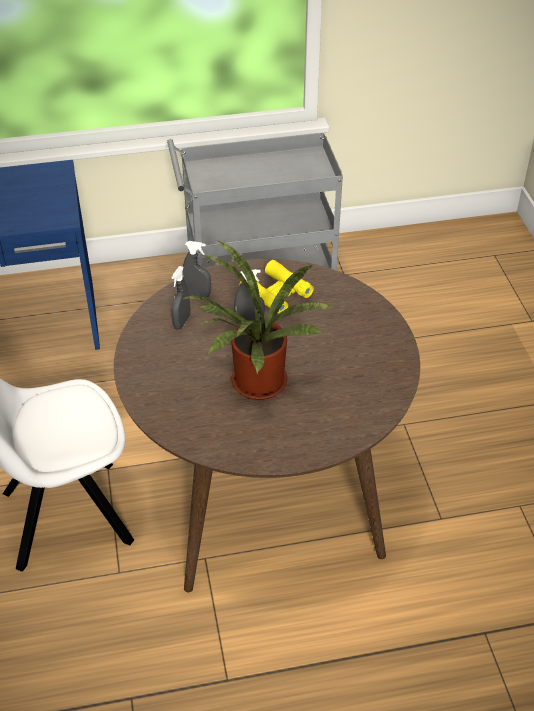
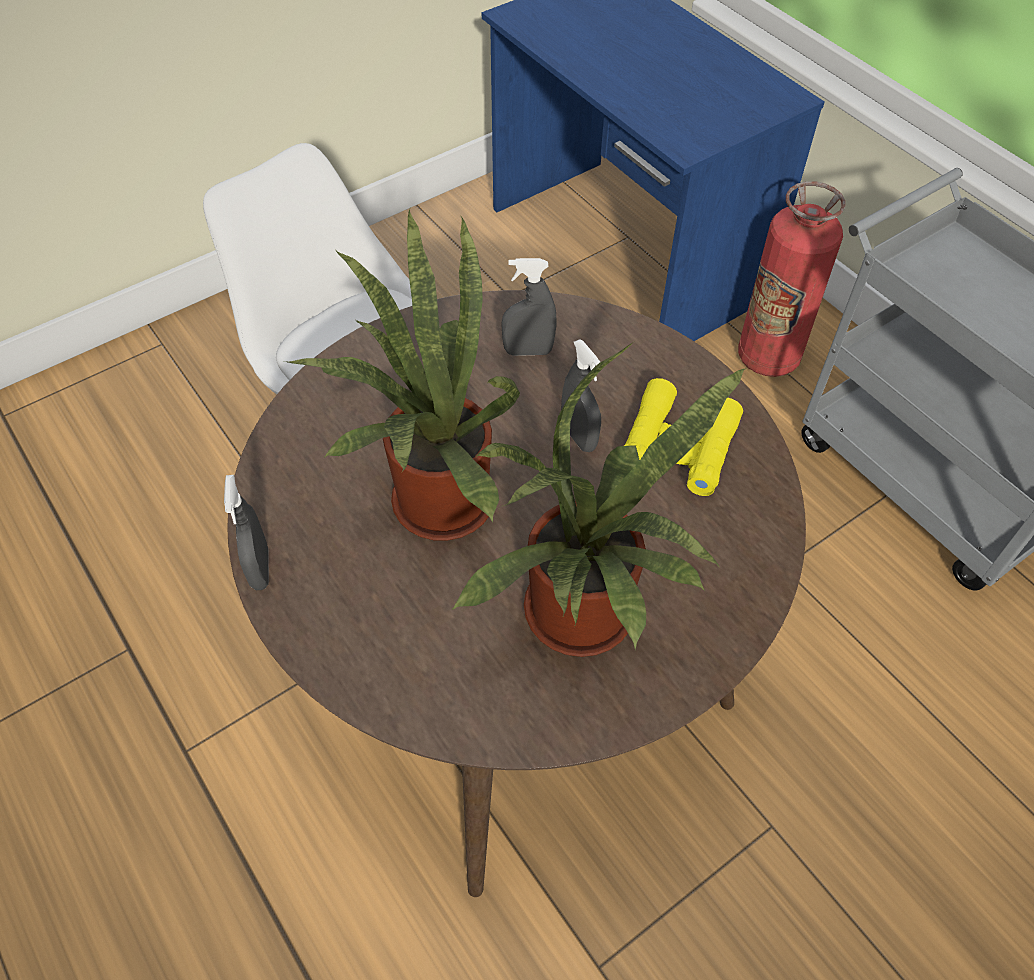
camera: 65 degrees right, 10 degrees up
(133, 302) = (768, 357): none -> fire extinguisher
(197, 294) = (604, 345): grey spray bottle -> grey spray bottle (260, 569)
(353, 356) = (586, 621): none -> potted plant

